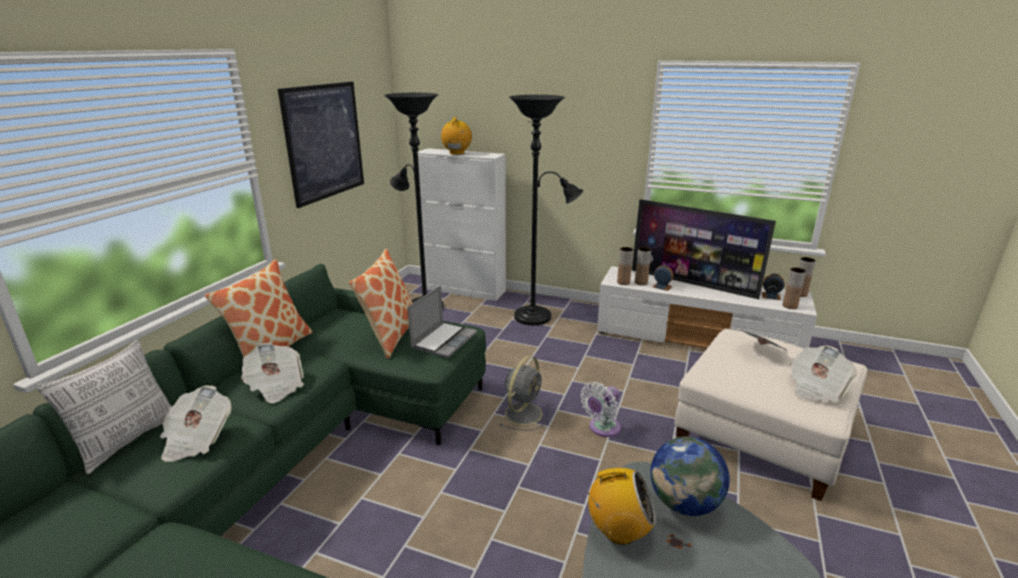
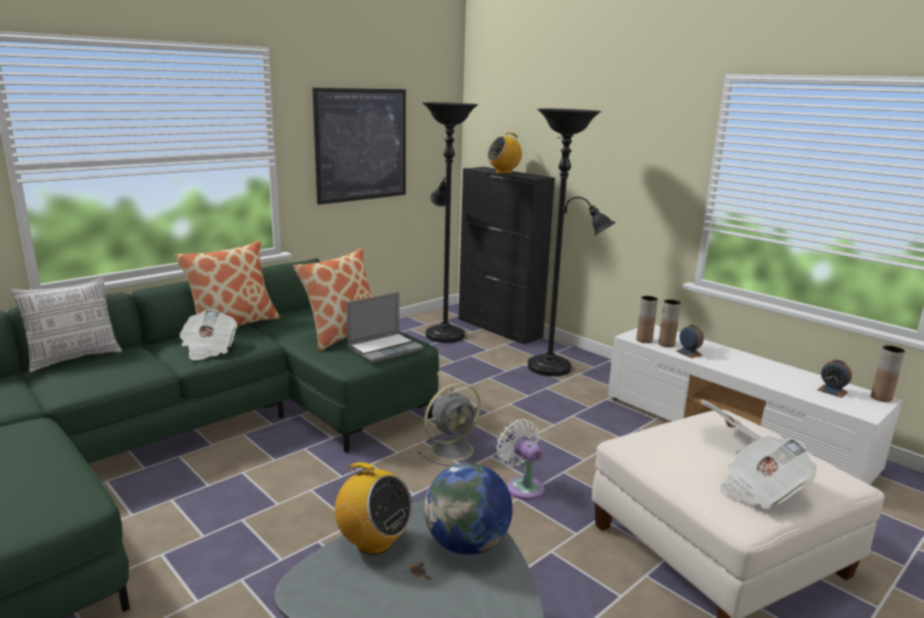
camera: 25 degrees right, 5 degrees down
(197, 439) = (115, 369): newspaper -> none
(457, 153) = (504, 172): radio -> radio turned 150 degrees counterclockwise
(464, 290) = (499, 328): white cabinet -> black cabinet
(602, 428) = (522, 486): white fan -> white fan turned 75 degrees clockwise
(693, 283) = (734, 358): television -> none
(790, 306) = (847, 407): brown vase -> none

